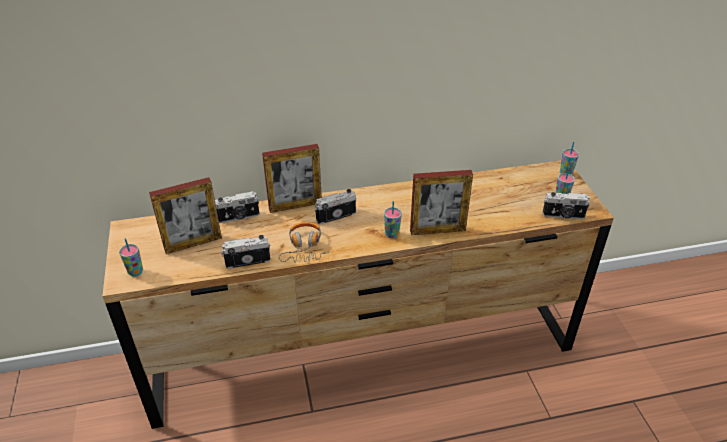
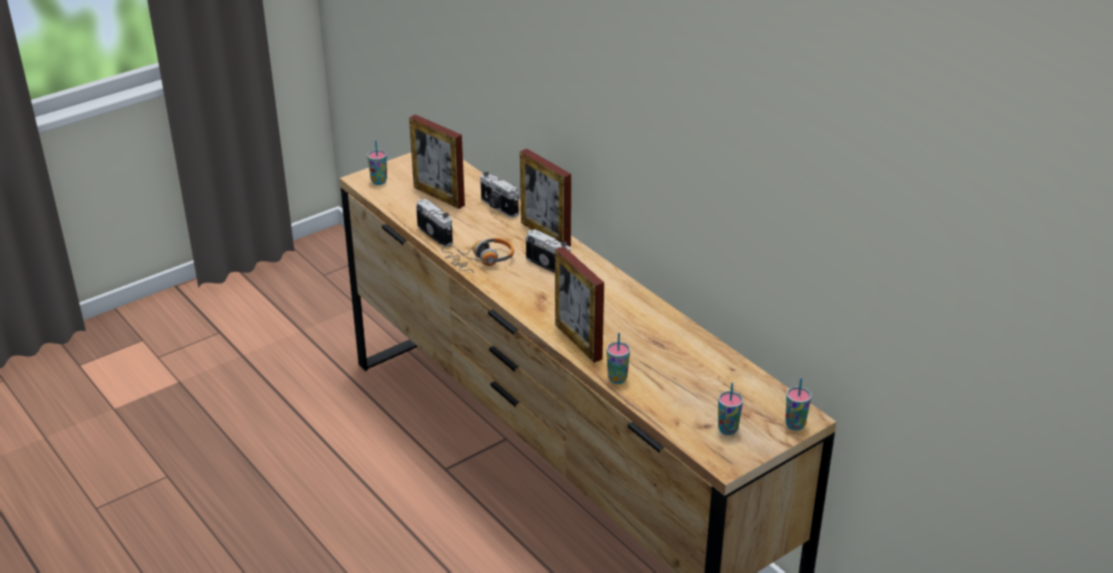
camera: 65 degrees right, 5 degrees down
(392, 234) = (546, 311): cup -> cup (617, 379)
(563, 216) = (690, 437): camera -> none

